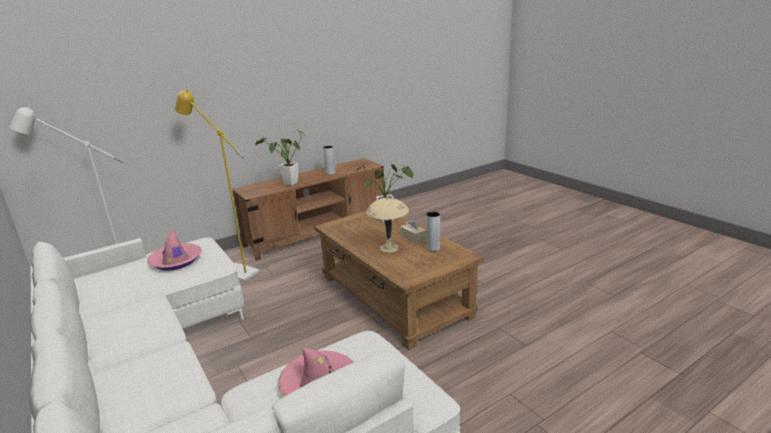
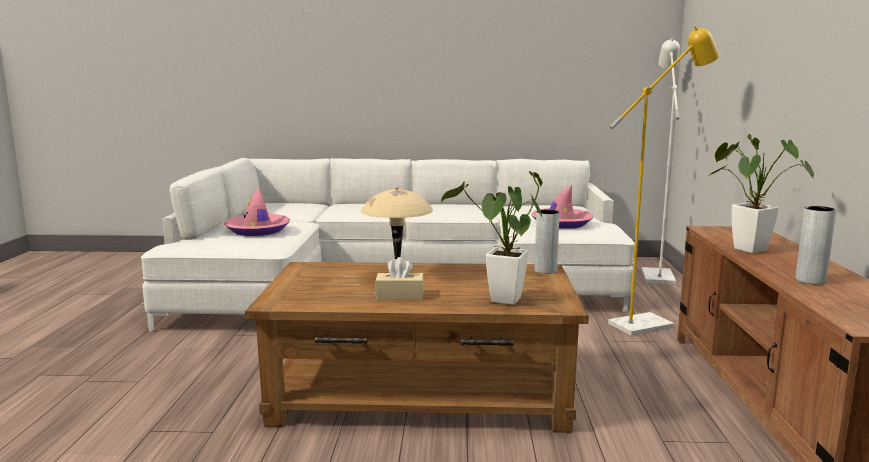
camera: 125 degrees right, 10 degrees down
(433, 248) = (340, 295): grey vase -> grey vase (545, 271)

